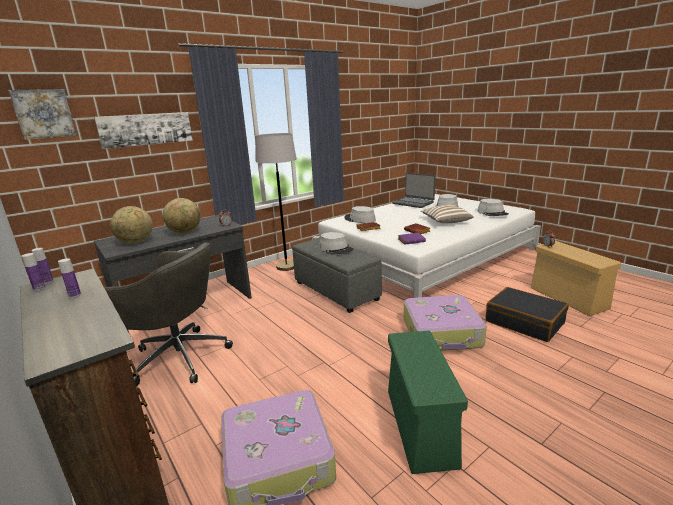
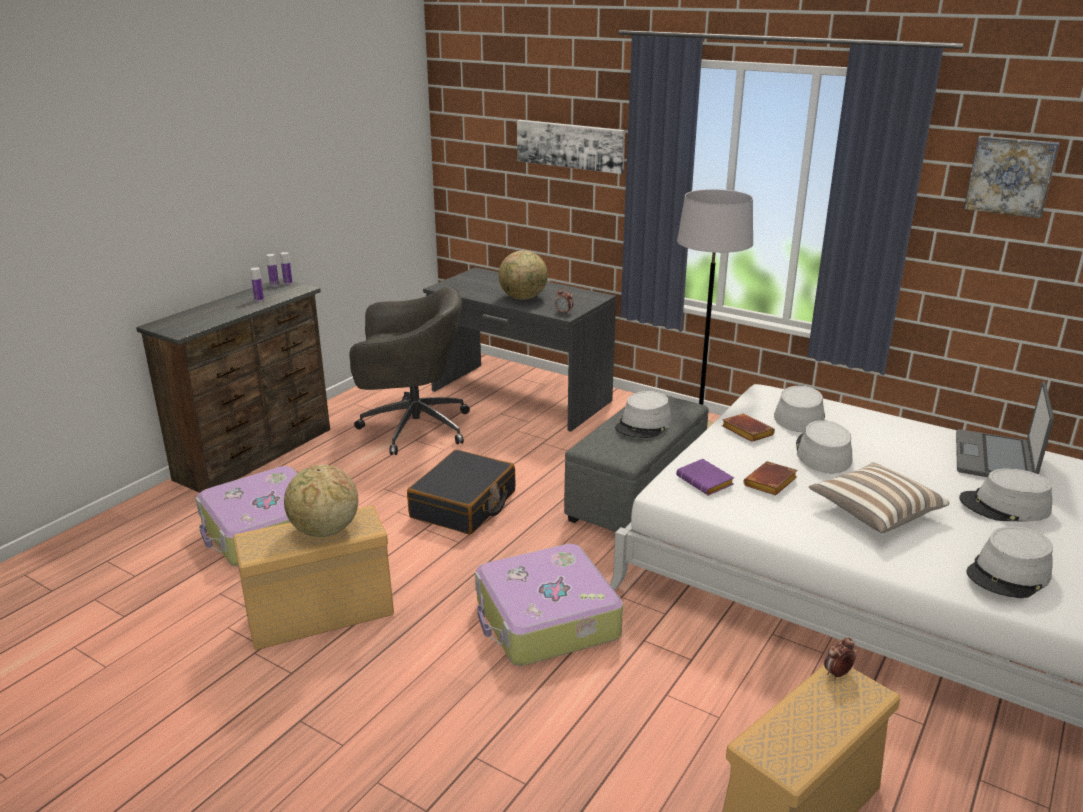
camera: 70 degrees right, 5 degrees up
(44, 114) = (478, 109): picture -> picture (1010, 176)
(136, 242) = (475, 286): globe -> globe (324, 531)
(177, 356) = (412, 427): grey office chair -> grey office chair turned 90 degrees counterclockwise
(397, 220) = (822, 453): none -> grey hat
(421, 427) = (318, 616): green storage box -> beige storage box
(524, 322) = (634, 726): black suitcase -> black suitcase (464, 505)

